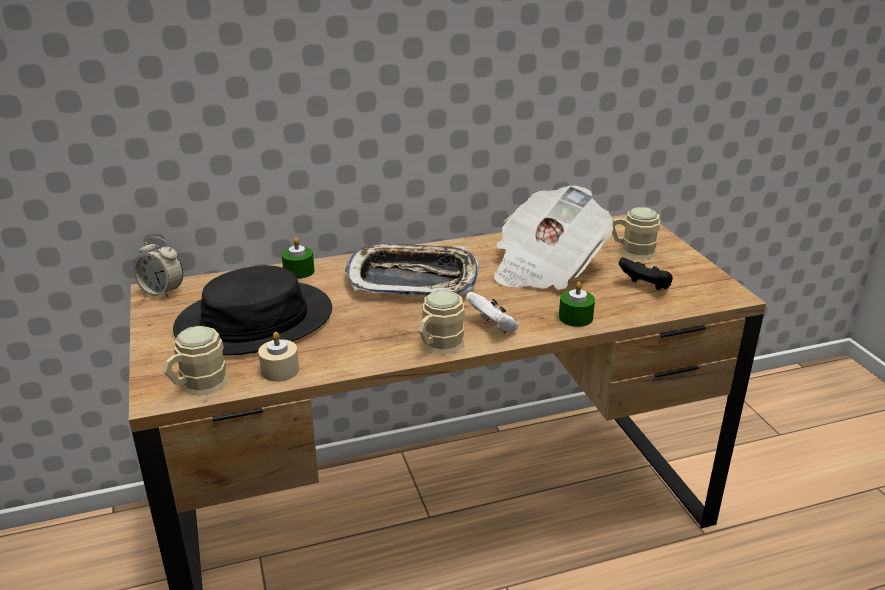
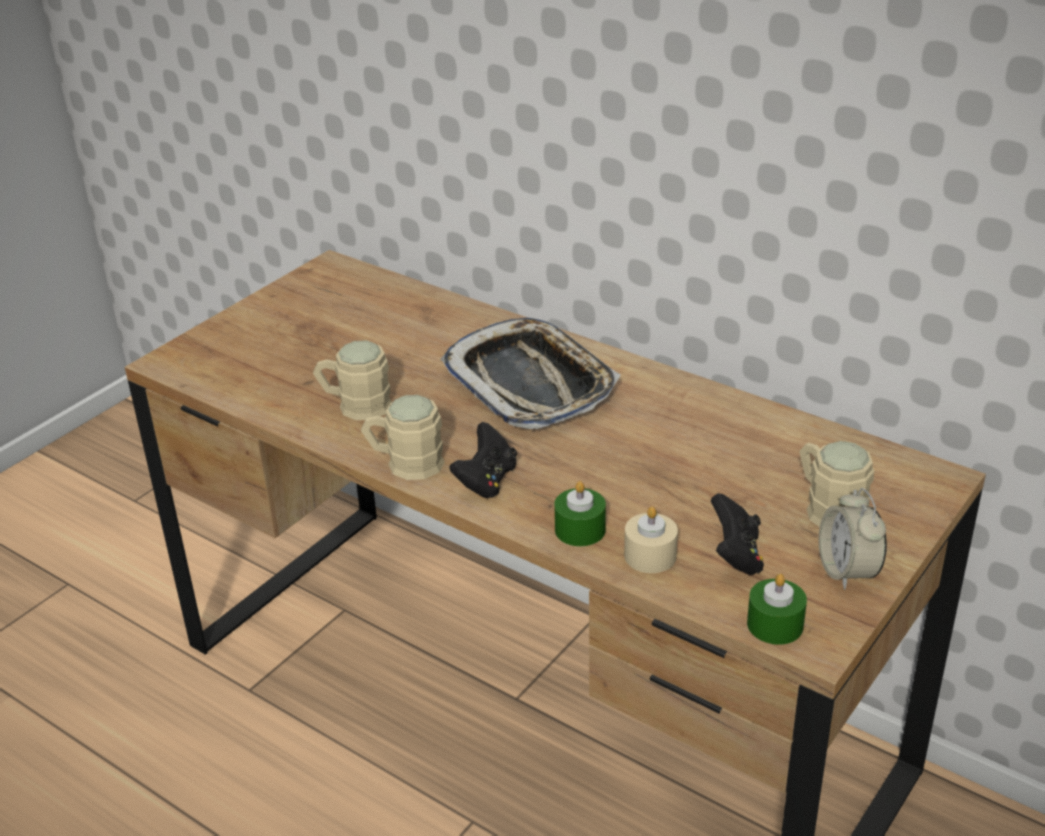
camera: 55 degrees right, 5 degrees up
(162, 292) = (332, 270): alarm clock -> alarm clock (847, 571)
(197, 386) = (199, 370): beige mug -> beige mug (355, 406)
(254, 320) = (337, 339): black hat -> none
(280, 370) = (265, 396): beige candle -> beige candle (650, 556)
(299, 271) = (459, 313): green candle -> green candle (775, 624)
(493, 327) = (486, 481): white game controller -> black game controller
(545, 267) = (682, 458): newspaper -> none

